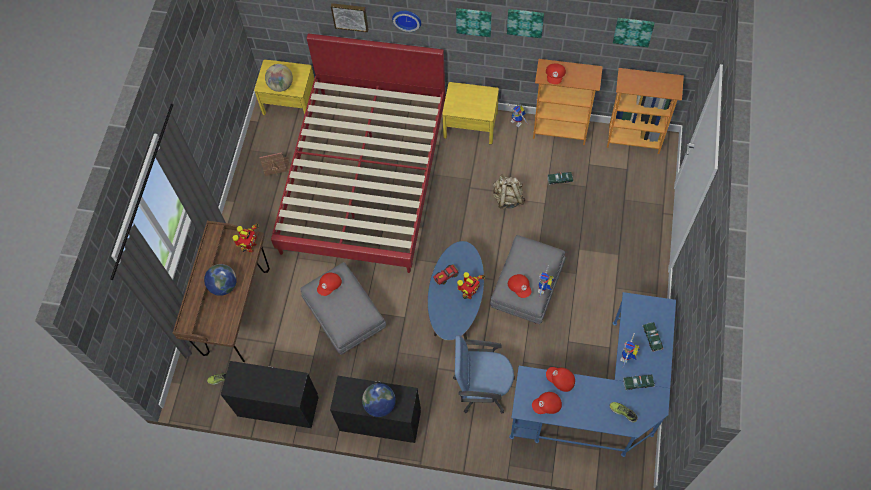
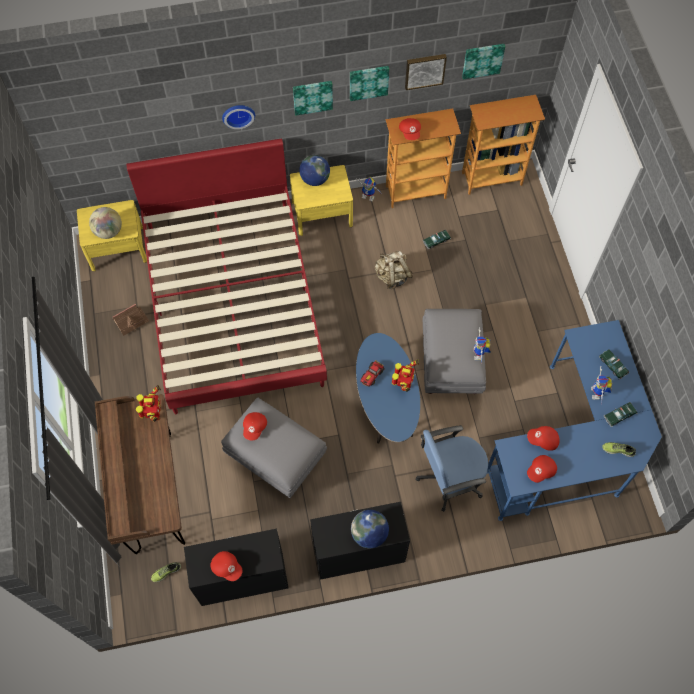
camera: 25 degrees left, 0 degrees up
(224, 286) = (142, 467): globe -> globe (315, 179)
(350, 16) = (173, 130): picture -> picture (424, 70)
(519, 287) = (454, 361): red cap -> red cap (227, 567)

